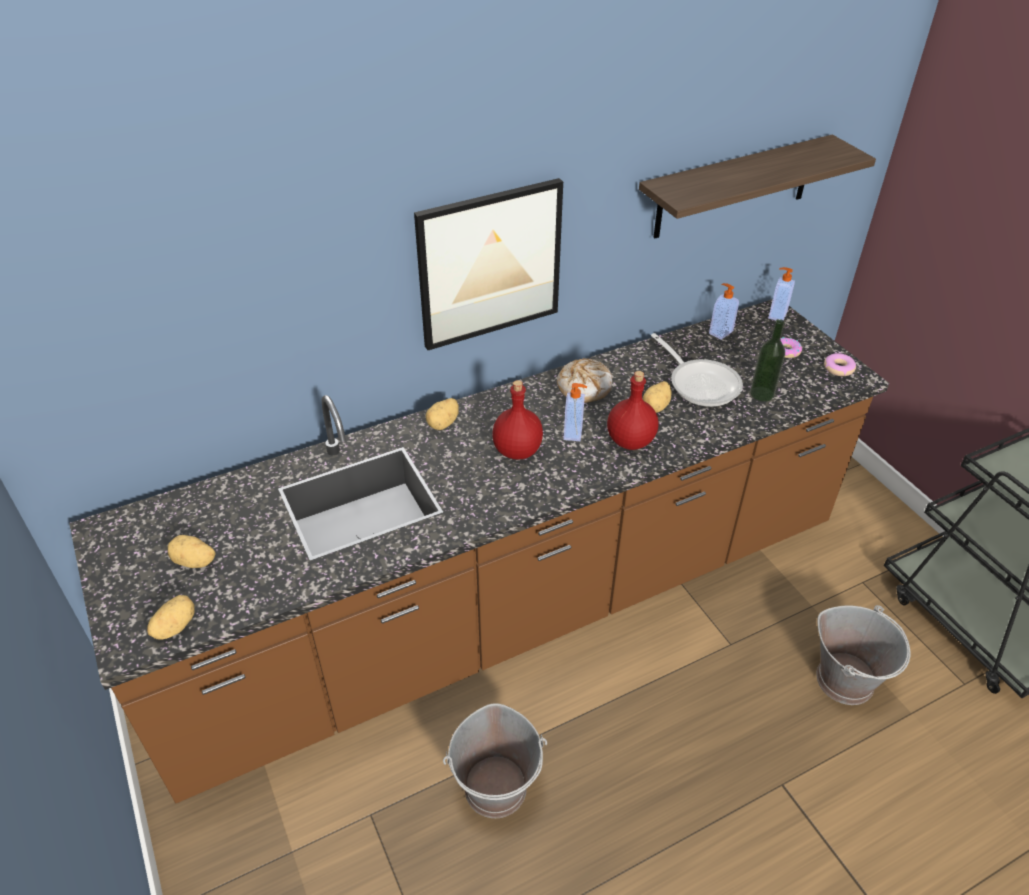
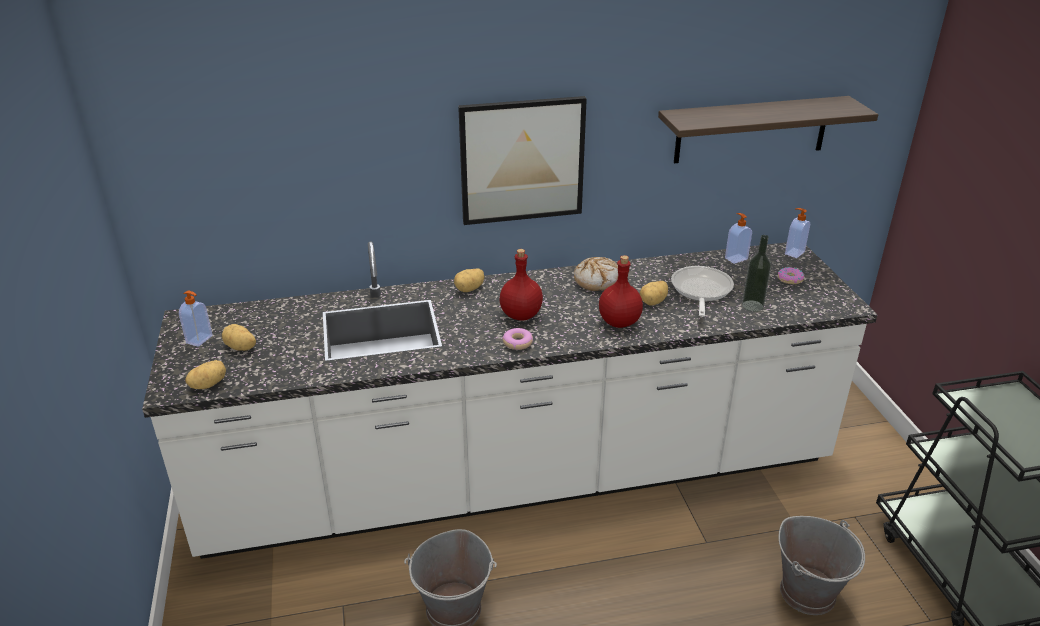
camera: 15 degrees right, 10 degrees down
(513, 607) = (520, 476): brown counter -> white counter
(574, 433) = (573, 310): soap dispenser -> soap dispenser (200, 339)
(700, 383) = (700, 291): frying pan -> frying pan turned 150 degrees counterclockwise
(838, 368) = (833, 297): donut -> donut (517, 343)

